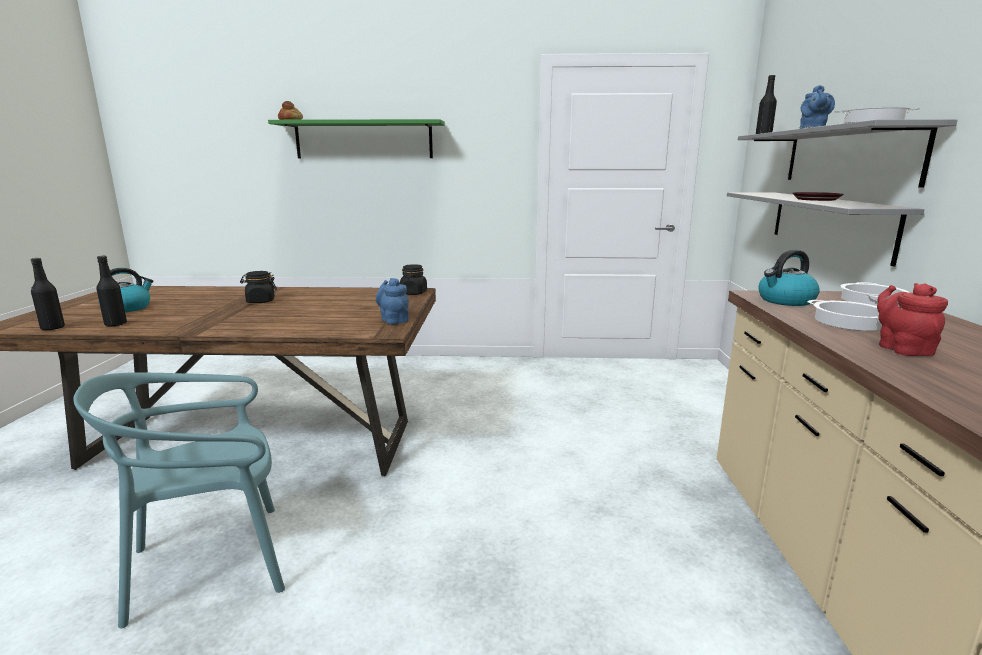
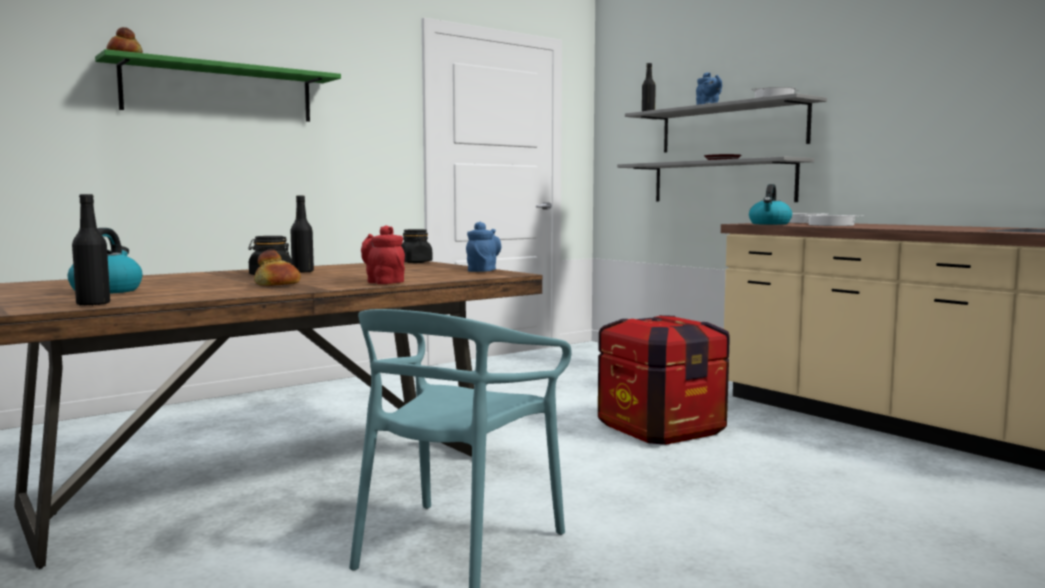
camera: 40 degrees left, 10 degrees down
(116, 324) = (176, 296): black bottle -> black bottle (302, 272)
(205, 319) = (277, 285): none -> bread
(393, 320) = (483, 270): blue teapot -> blue teapot turned 90 degrees clockwise
(577, 499) = (661, 428): none -> crate
(901, 348) = (885, 227): red teapot -> red teapot (383, 282)

